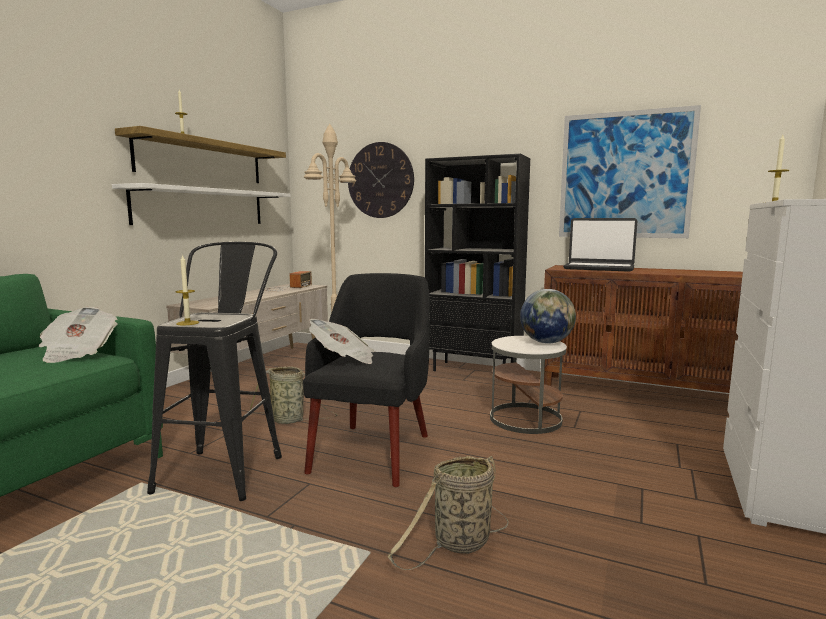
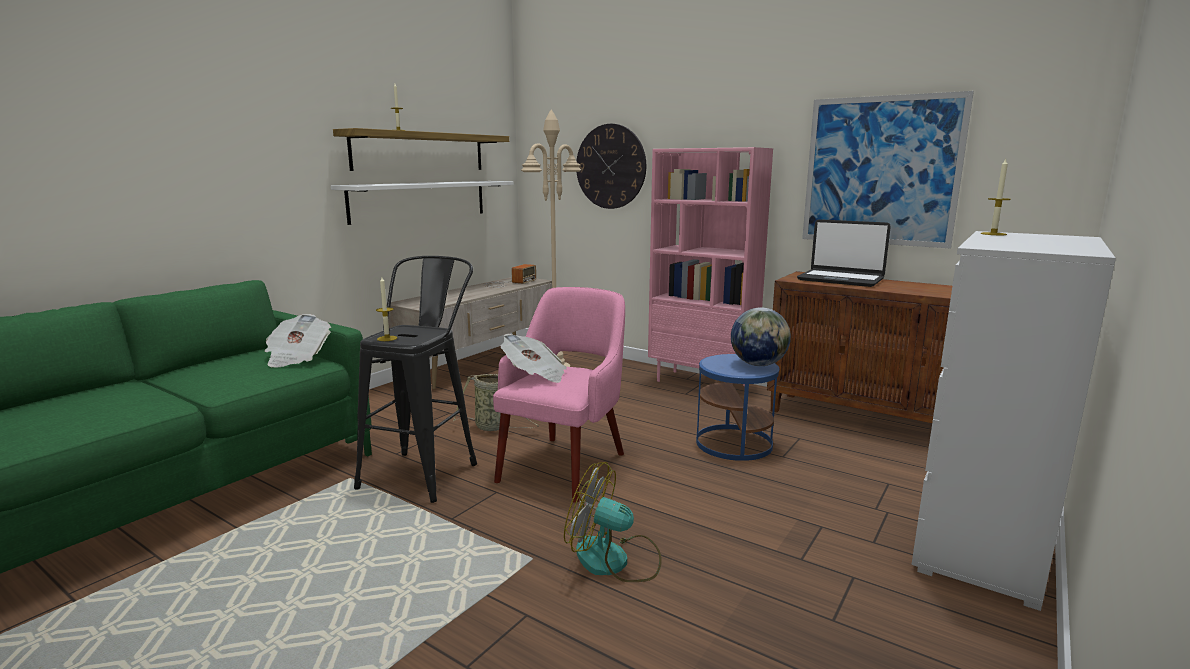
camera: 10 degrees right, 5 degrees up
(373, 451) = (565, 465): black armchair -> pink armchair
(459, 544) = (614, 560): basket -> fan
(474, 370) = (702, 383): black bookcase -> pink bookcase
(525, 419) = (733, 444): white side table -> blue side table

